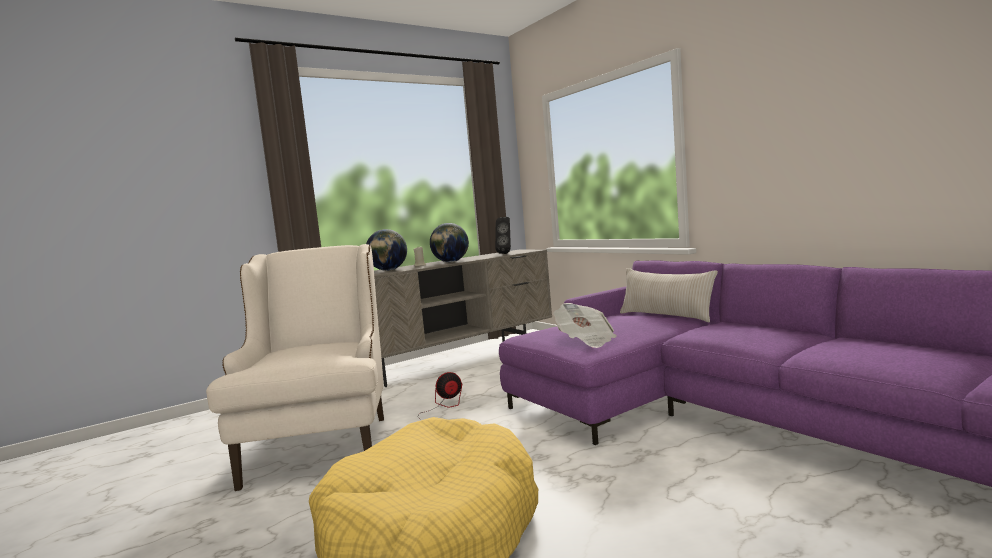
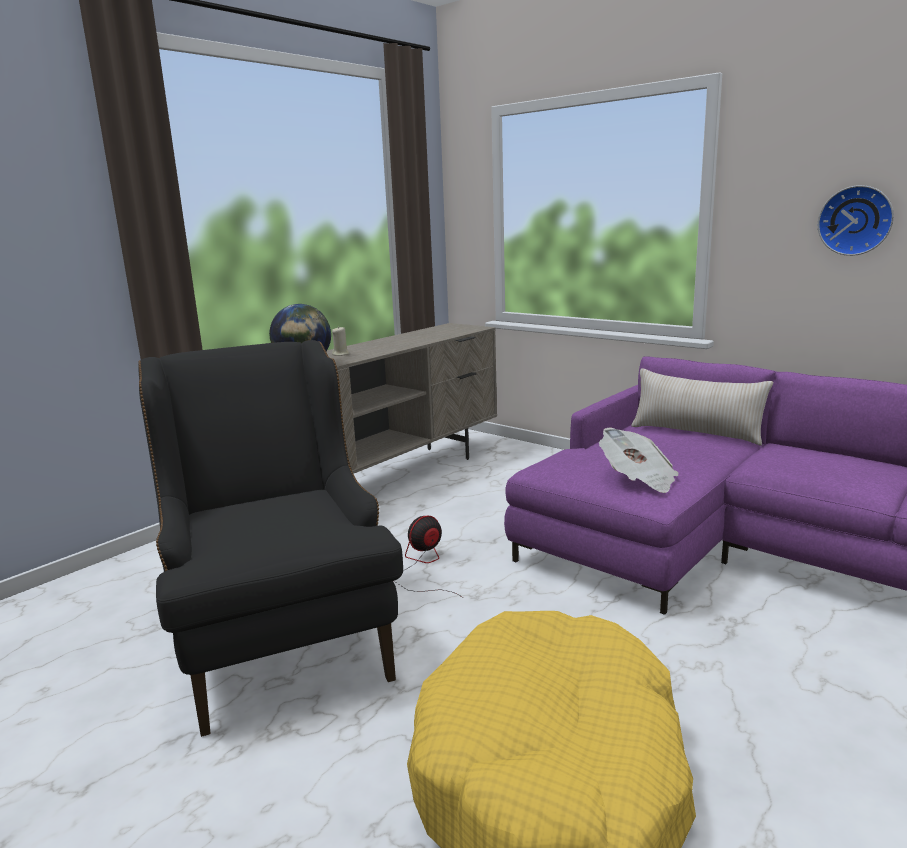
camera: 15 degrees left, 10 degrees up
(322, 442) = (280, 635): beige armchair -> black armchair
(451, 262) = (382, 349): globe -> none
(506, 253) = (444, 333): black speaker -> none
(783, 142) = (855, 220): none -> wall clock

